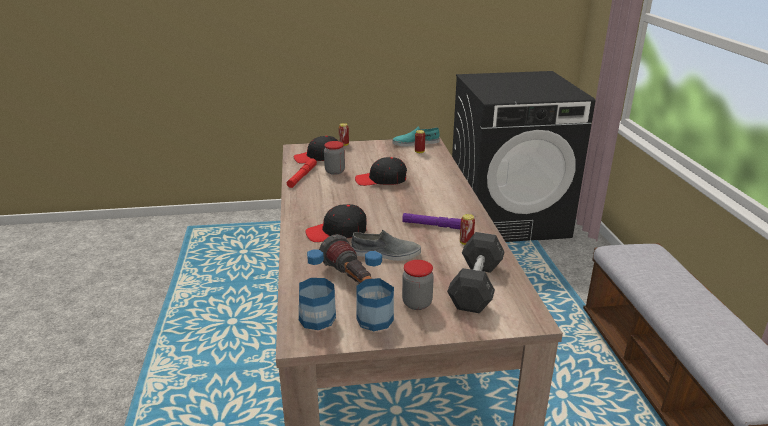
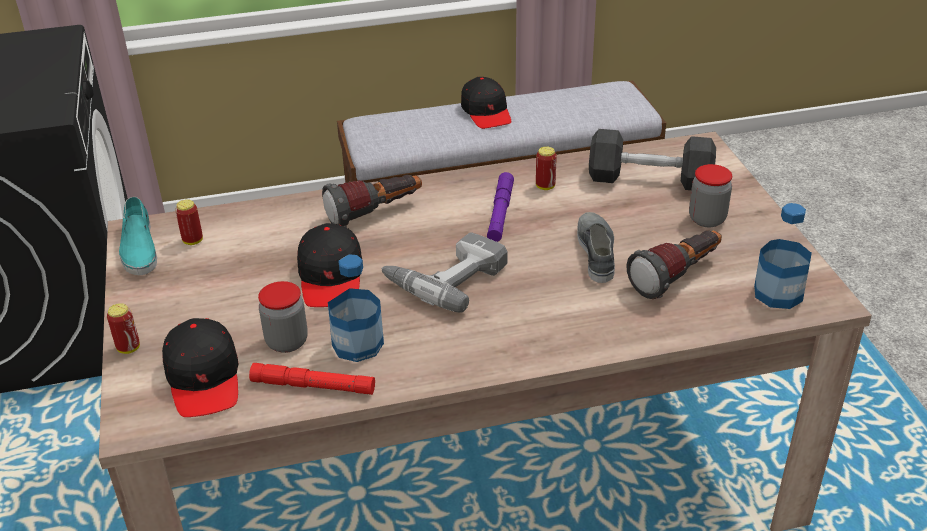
camera: 95 degrees left, 10 degrees up
(337, 232) = (545, 306): black cap -> black cap (486, 112)
(372, 207) = (445, 277): none -> power drill
(375, 319) = (755, 248): bottle -> bottle (357, 344)
(438, 191) = (375, 214): none -> flashlight

